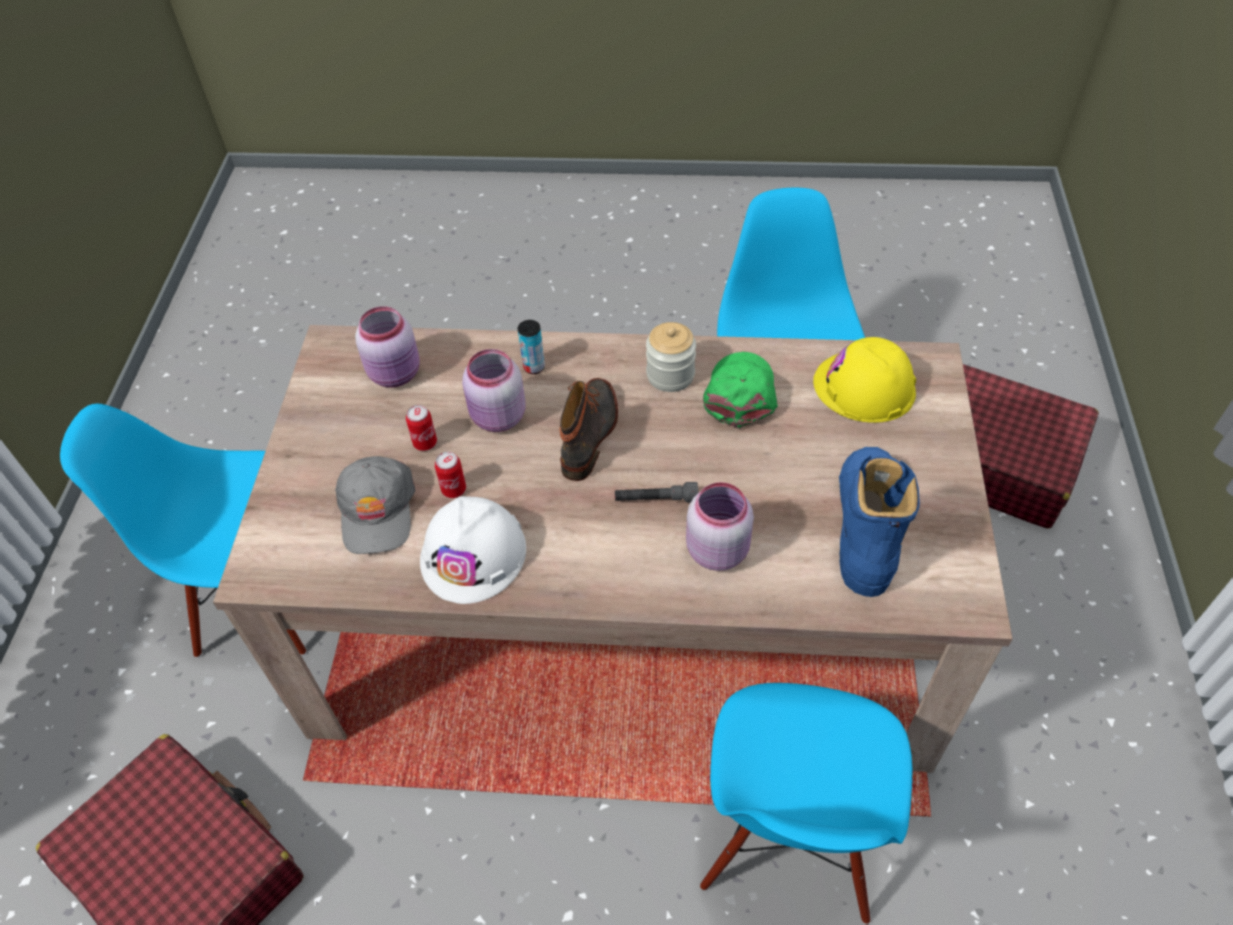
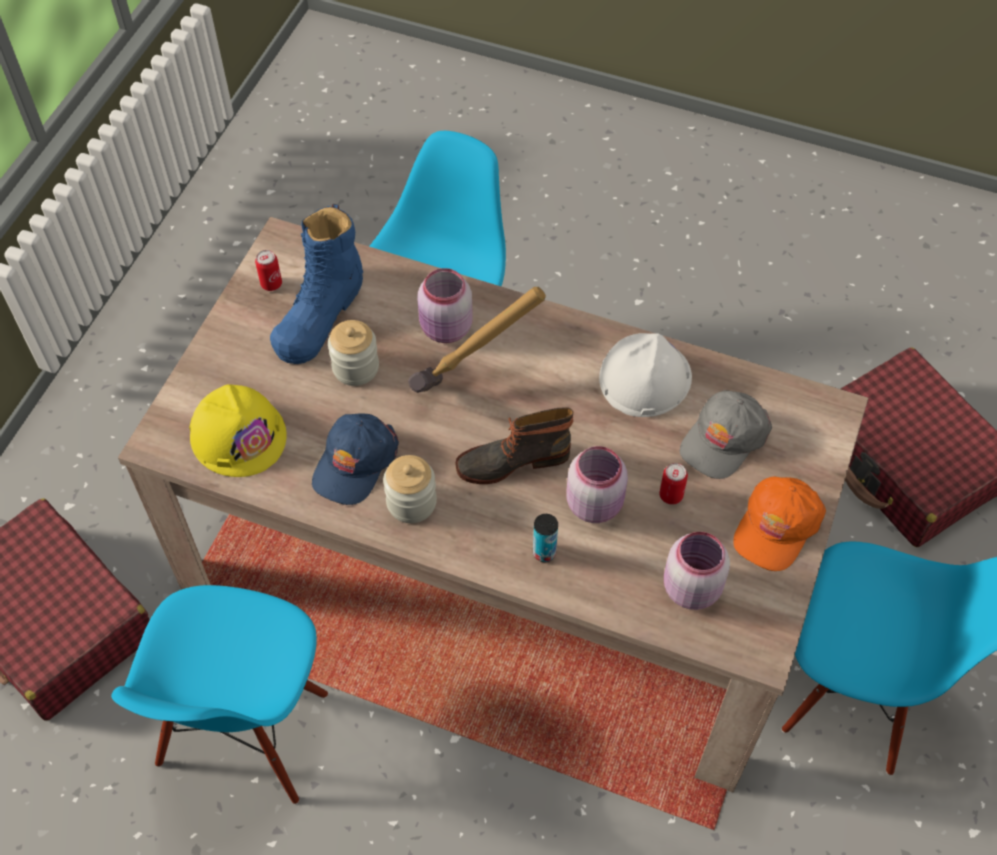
camera: 165 degrees left, 5 degrees up
(318, 441) = (776, 527): none -> orange cap
(377, 510) = (723, 439): grey cap -> grey cap turned 150 degrees counterclockwise
(454, 489) = (651, 440): can -> can (271, 284)
(590, 434) = (512, 460): boot -> boot turned 45 degrees clockwise
(656, 499) = (477, 382): grey flashlight -> hammer
(740, 393) = (354, 462): green cap -> blue cap
(791, 480) = (355, 367): none -> jar

